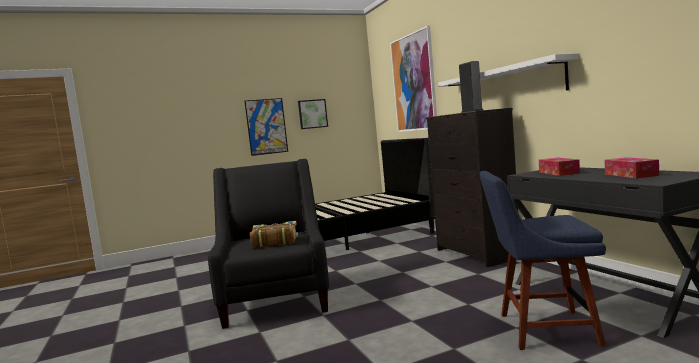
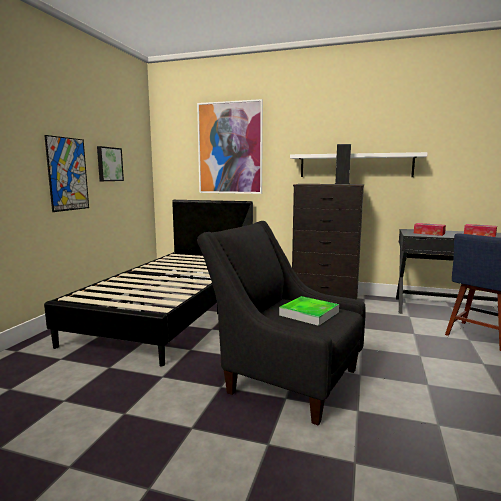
camera: 50 degrees left, 5 degrees up
(274, 242) = (309, 313): book -> tray

